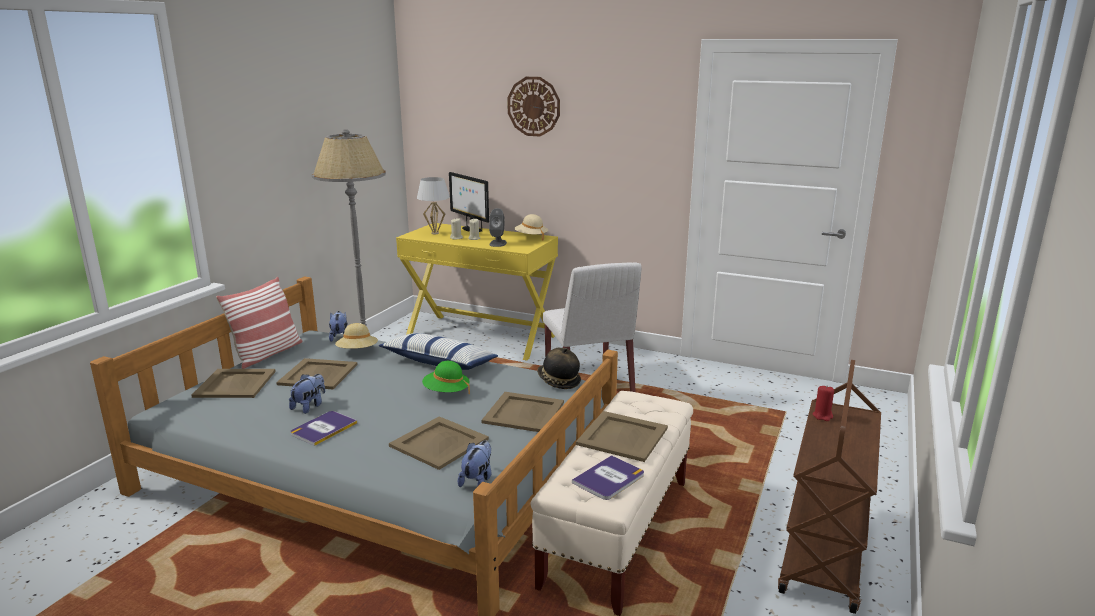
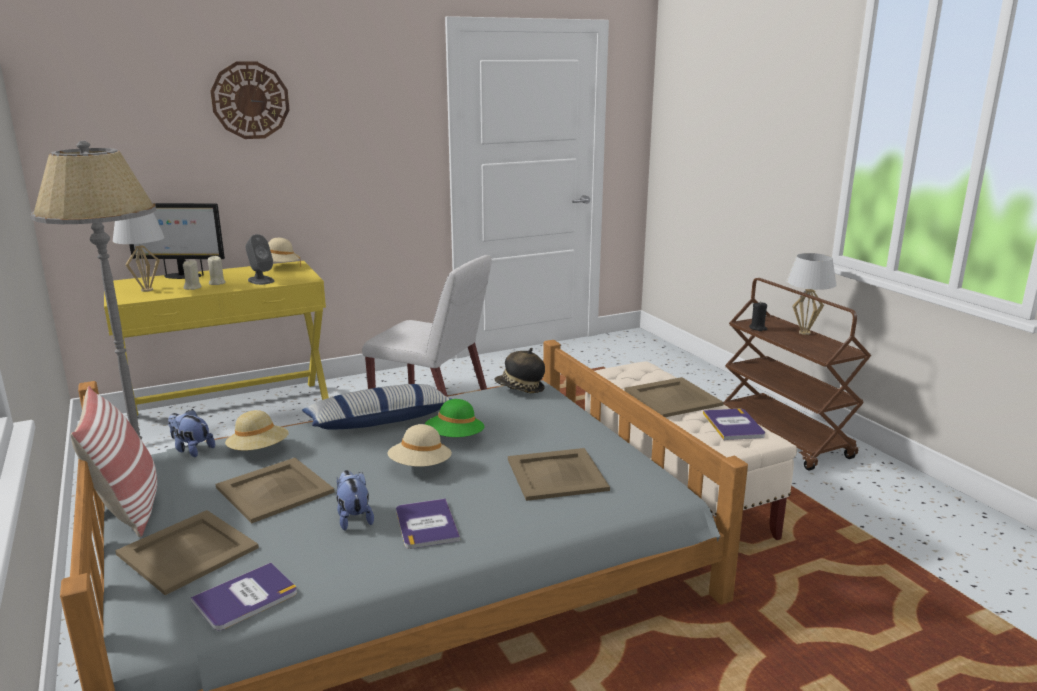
camera: 50 degrees left, 0 degrees up
(204, 416) = (245, 597): none -> book
(393, 398) = (420, 467): none -> beige hat
(477, 480) = (651, 480): plush toy -> none
(523, 412) = (555, 421): beige tray -> none
(822, 416) = (758, 328): red candle -> black candle
(862, 441) = (804, 333): none -> white table lamp

